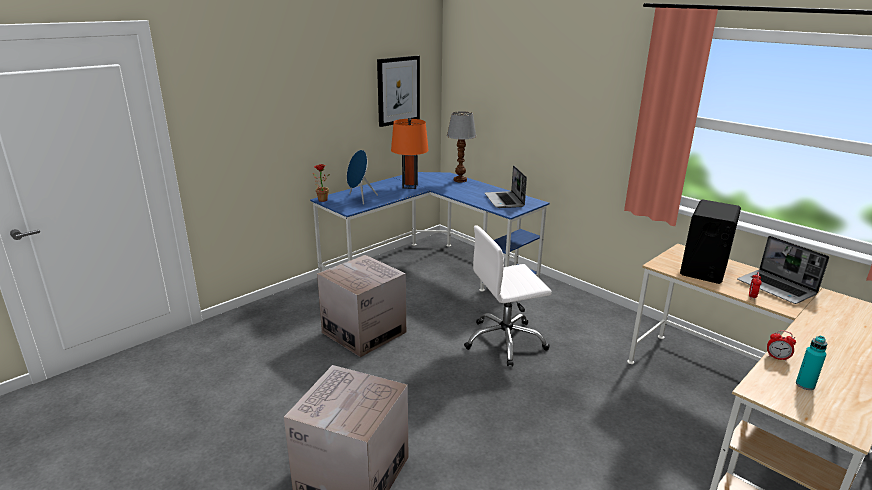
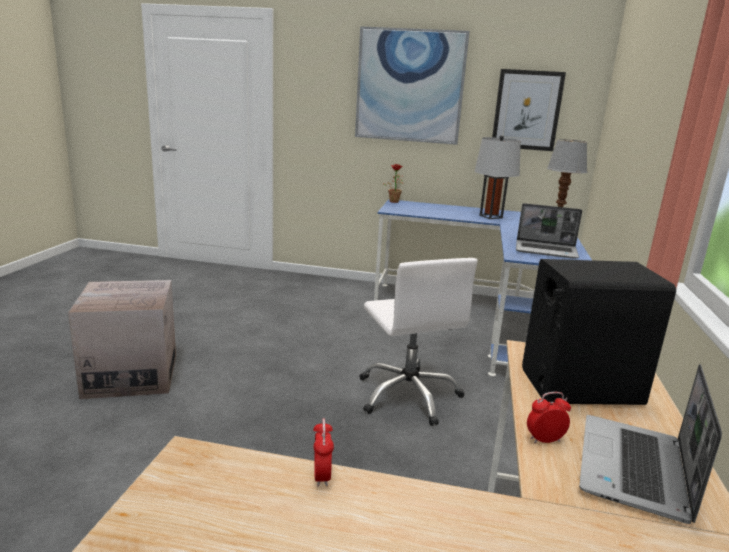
camera: 55 degrees right, 5 degrees down
(310, 87) = (410, 86): none -> picture
(360, 198) = (422, 209): blue speaker -> none
(364, 332) = (330, 324): cardboard box -> none
(410, 186) = (491, 216): orange table lamp -> grey table lamp
(505, 201) = (546, 251): laptop -> laptop turned 120 degrees counterclockwise
(505, 341) = (408, 395): white office chair -> white office chair turned 150 degrees counterclockwise
(805, 385) = (242, 511): turquoise bottle -> none

